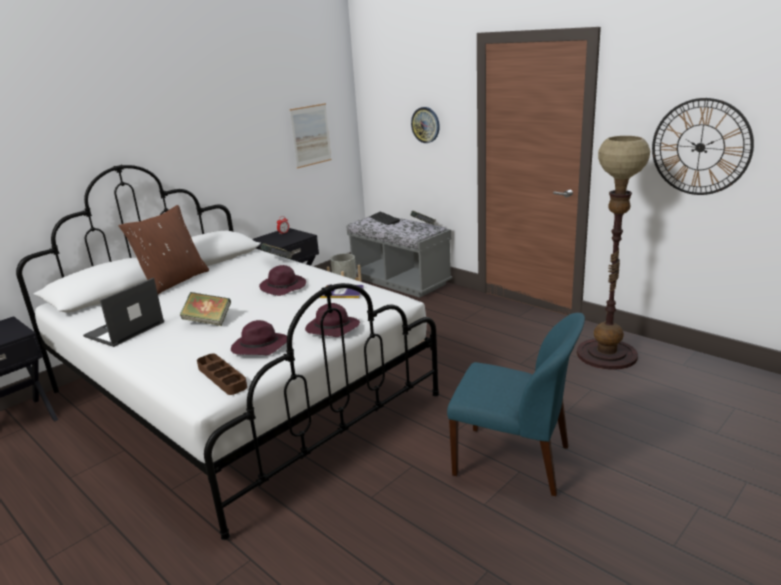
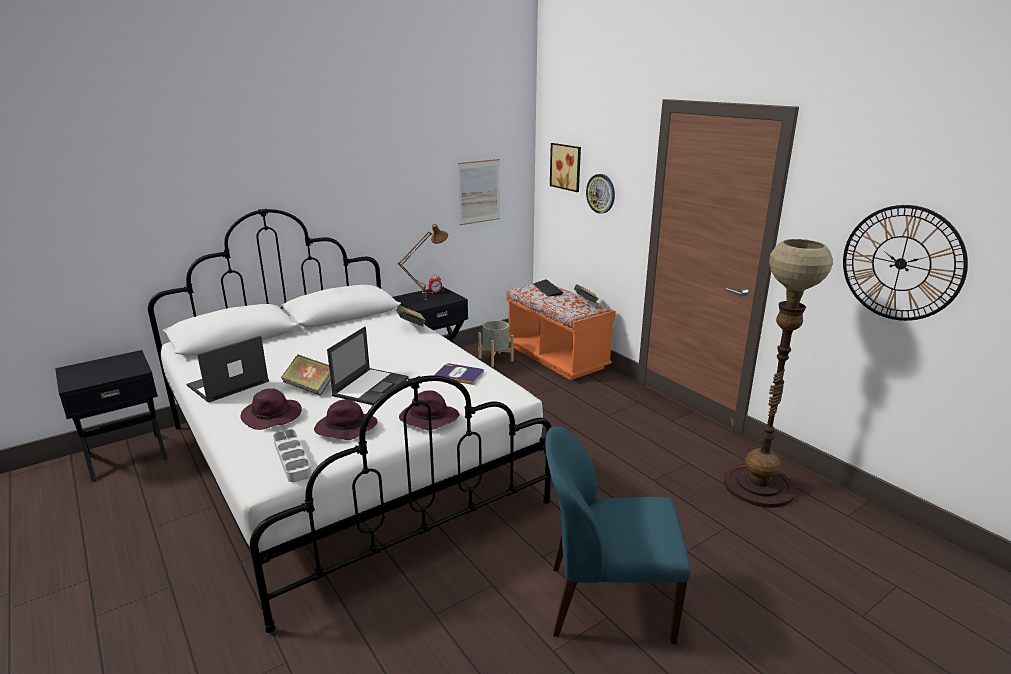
camera: 10 degrees right, 0 degrees up
(173, 282) = (299, 335): brown pillow -> none
(222, 377) = (292, 459): brown tray -> grey tray
(265, 312) = (371, 386): none -> laptop
(276, 239) = (425, 299): none -> brown table lamp
(284, 287) = (403, 359): purple hat -> purple hat (273, 416)
(389, 104) = (567, 167): none -> picture
(400, 281) = (556, 358): grey bench -> orange bench
(514, 461) = (606, 602): blue chair -> blue chair turned 150 degrees clockwise

